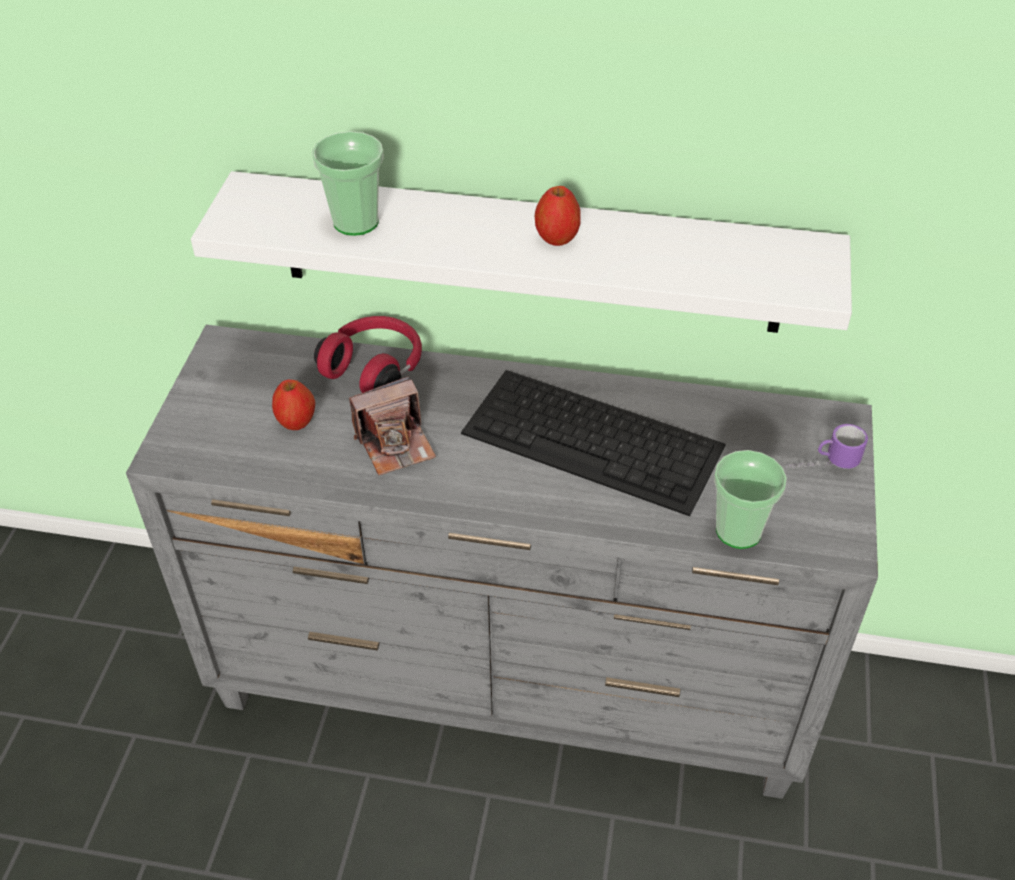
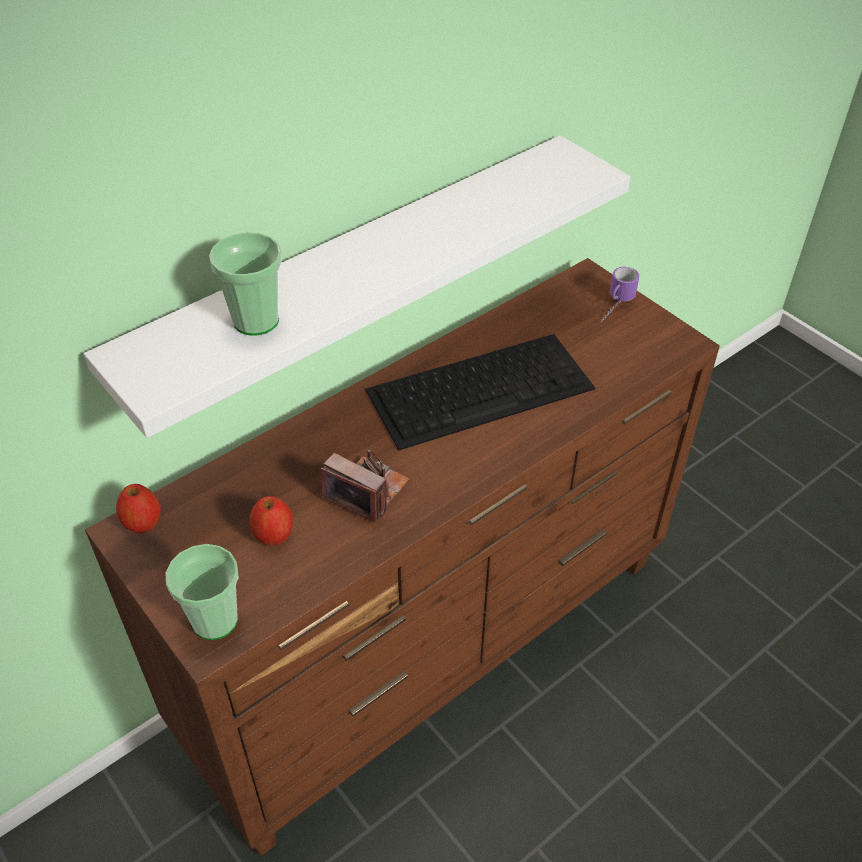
camera: 50 degrees left, 0 degrees up
(375, 368) = (274, 455): red headphones -> none
(395, 444) = (367, 491): camera -> camera turned 75 degrees counterclockwise
(512, 686) = (431, 648): grey dresser -> brown dresser
(557, 237) = (409, 240): apple -> apple (143, 523)
(738, 531) = (629, 376): cup -> cup (215, 620)

